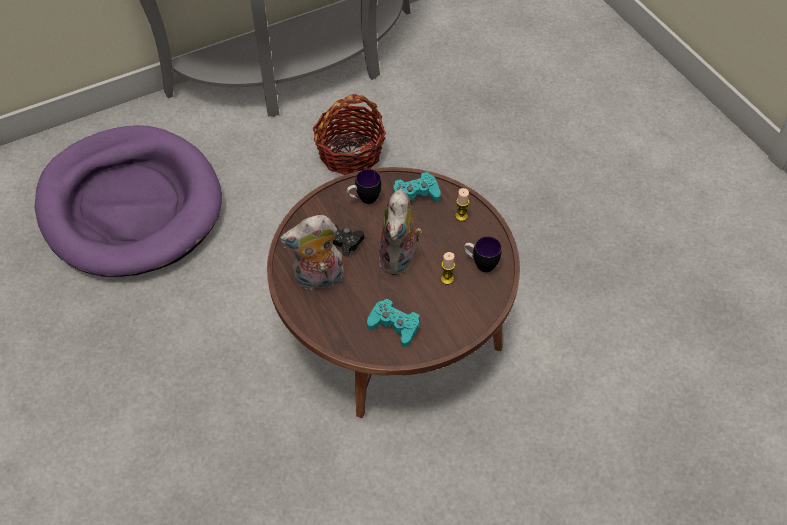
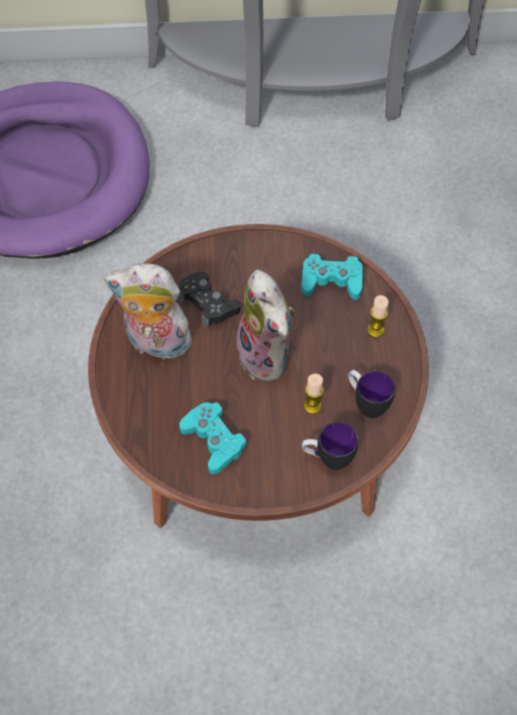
camera: 25 degrees right, 5 degrees up
(350, 153) = (316, 200): basket -> none
(364, 199) = (266, 263): mug -> mug (327, 459)
(400, 259) = (268, 356): plush toy -> plush toy turned 60 degrees counterclockwise

